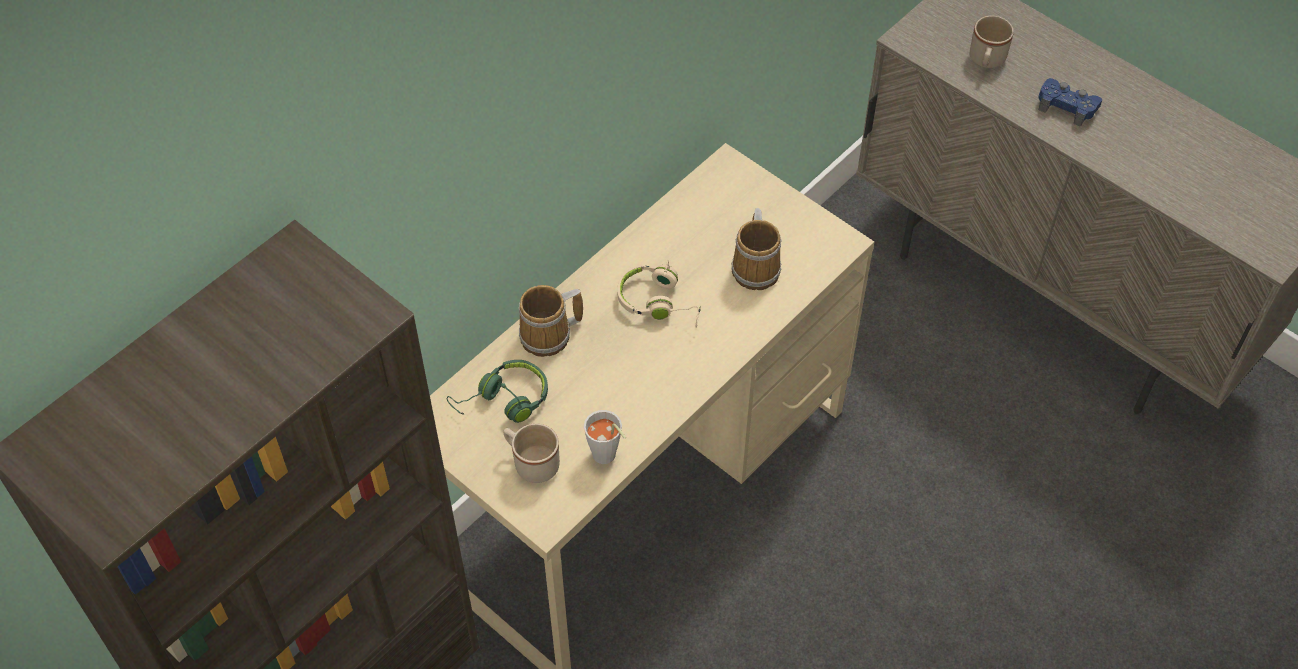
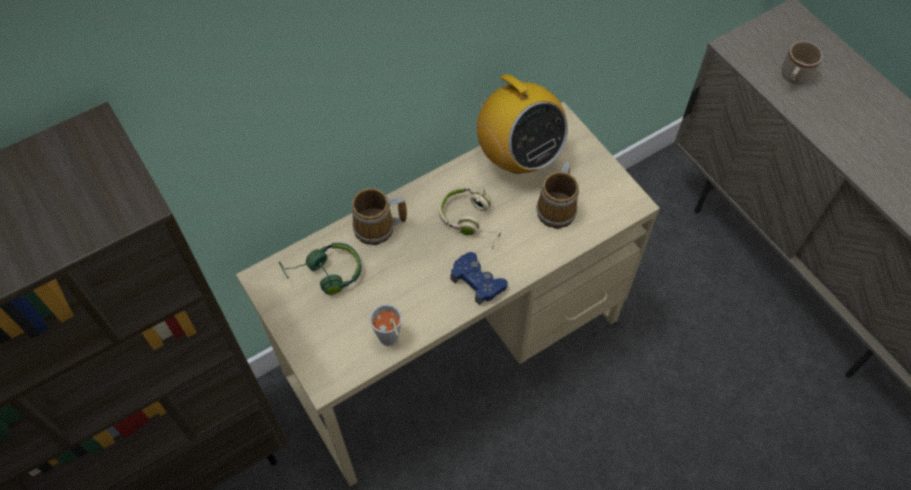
camera: 15 degrees right, 5 degrees up
(531, 462) = (329, 330): beige mug -> none
(691, 217) = (518, 156): none -> radio
(1067, 106) = (852, 129): blue game controller -> blue game controller (477, 281)

